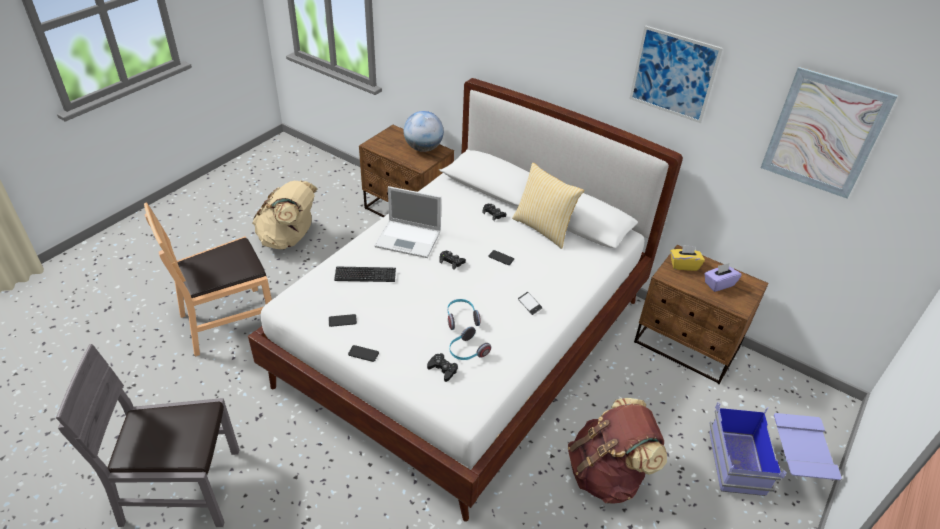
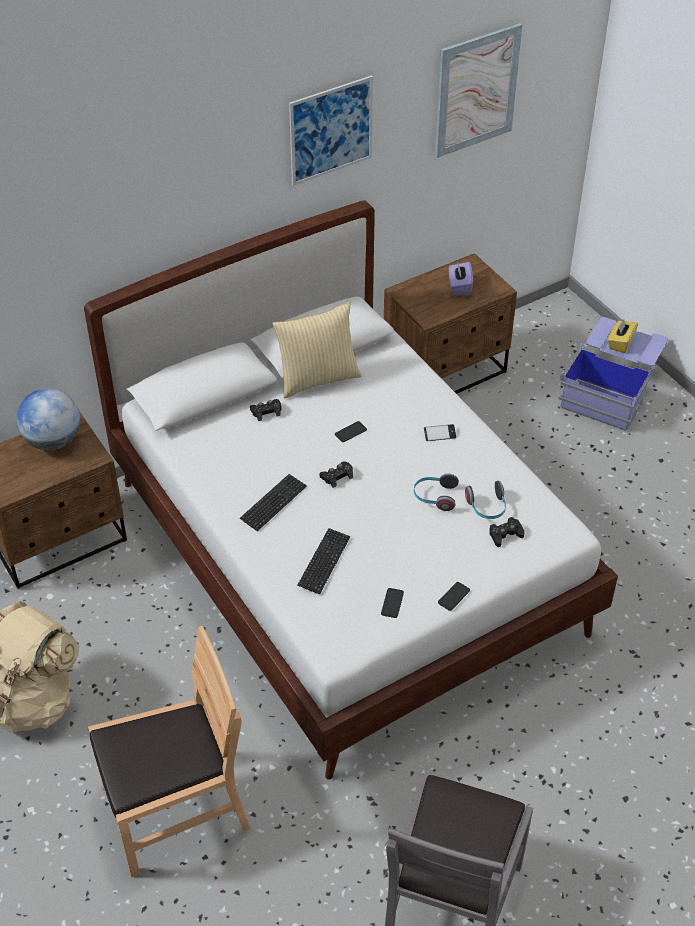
camera: 65 degrees left, 5 degrees up
(228, 321) = (175, 809): brown chair -> brown chair turned 105 degrees counterclockwise
(409, 239) = (273, 503): laptop -> keyboard
(607, 474) = (577, 503): brown backpack -> none
(684, 265) = (419, 299): yellow tissue box -> yellow tissue box (620, 343)

